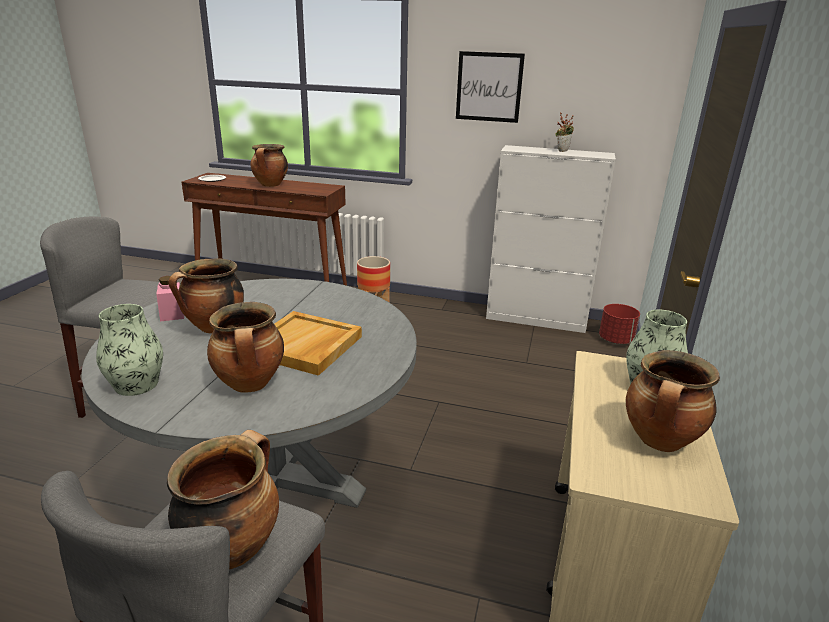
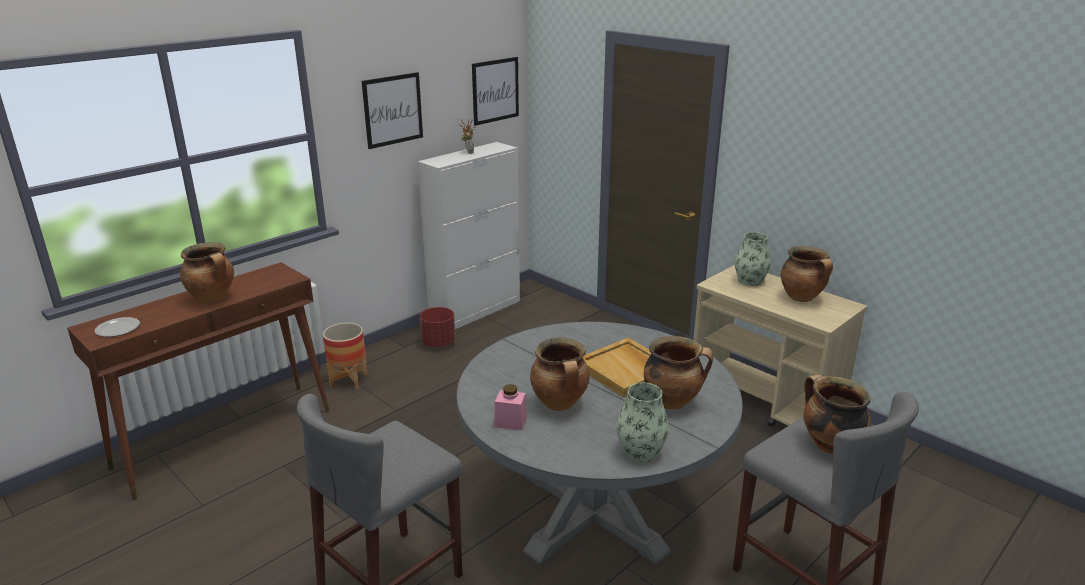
camera: 60 degrees left, 0 degrees up
(615, 340) = (542, 294): red planter -> red planter (438, 343)
(628, 94) = (495, 90): none -> picture

